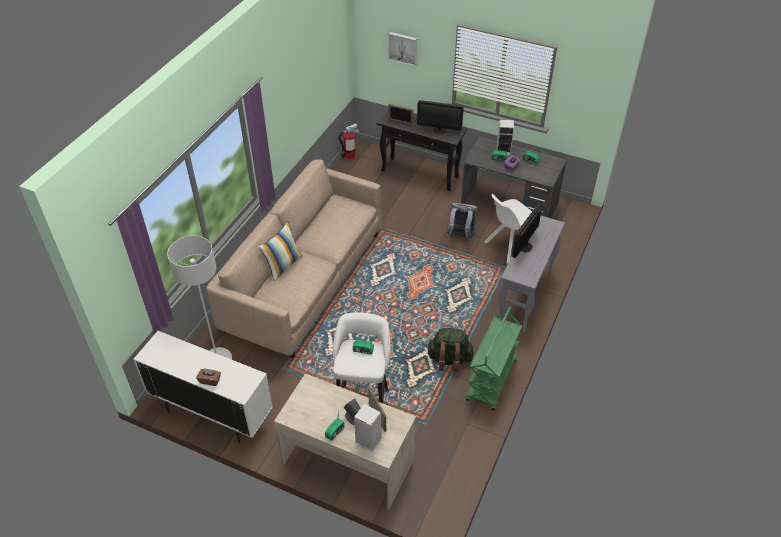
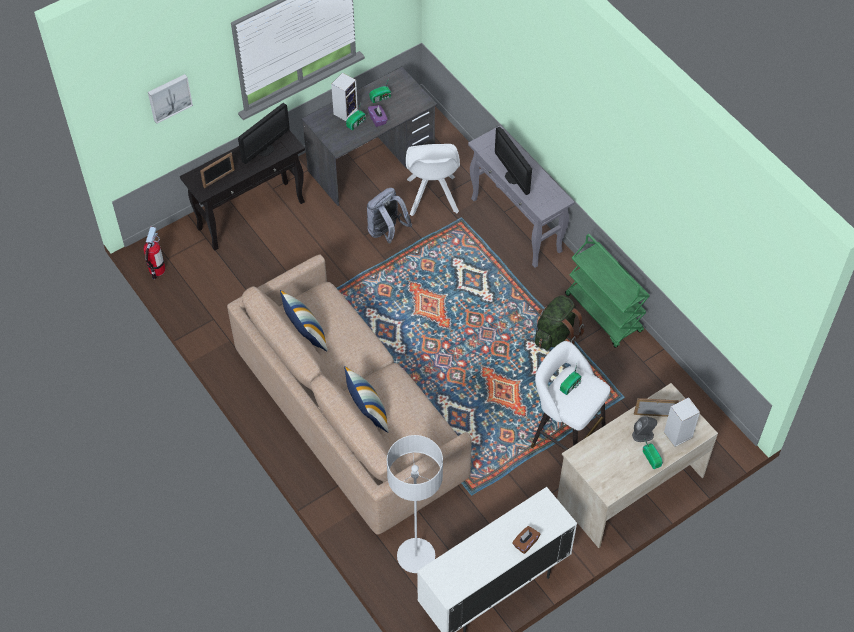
camera: 60 degrees left, 10 degrees up
(323, 213) = (306, 335): none -> pillow

